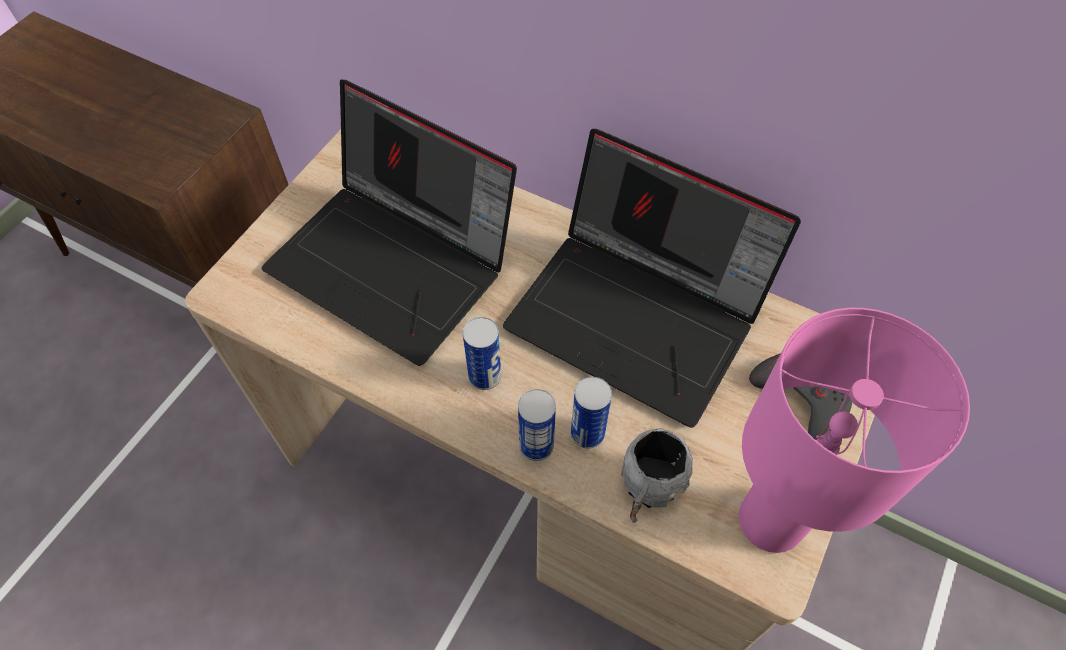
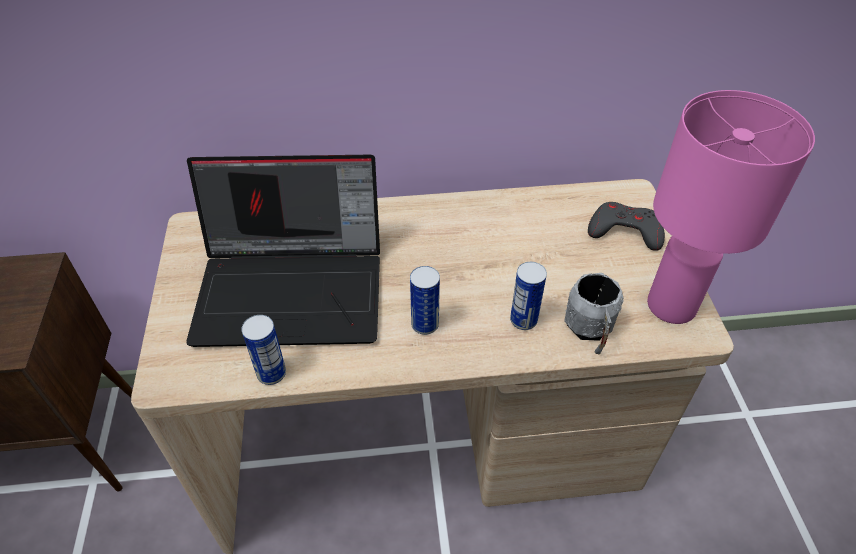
camera: 35 degrees left, 10 degrees down
(536, 445) = (498, 346): can -> can (271, 373)
(639, 316) = (492, 236): laptop -> none

